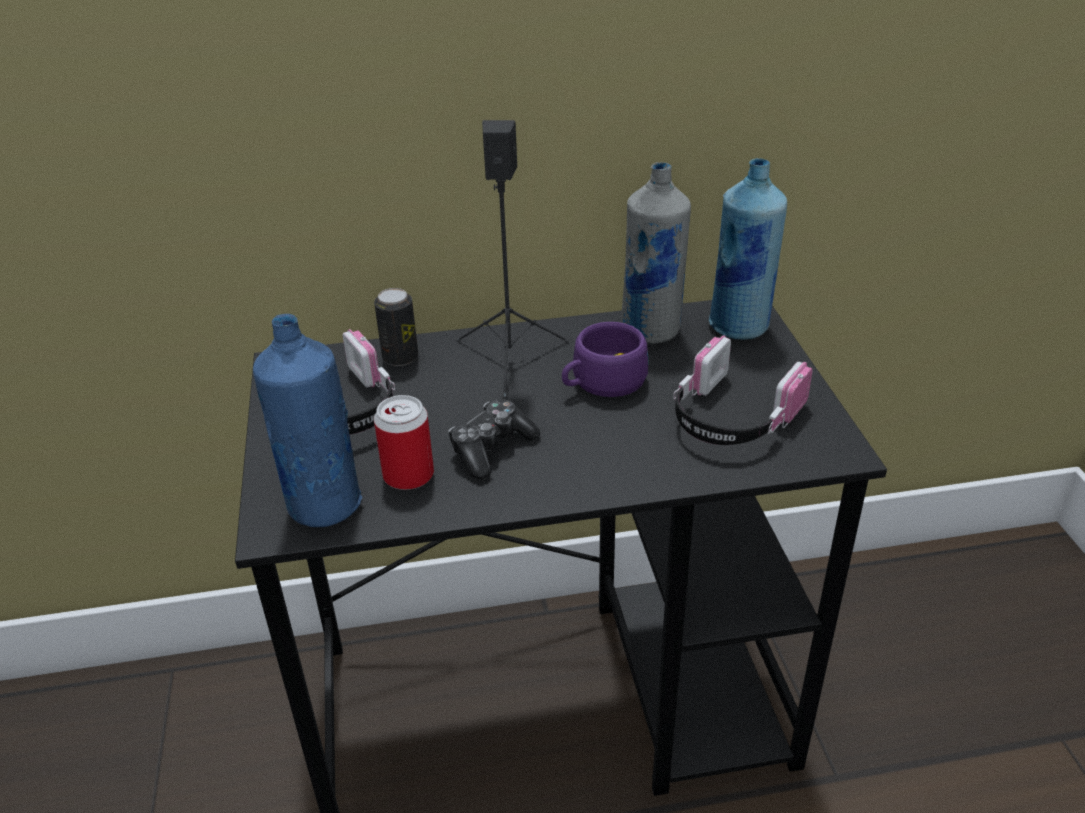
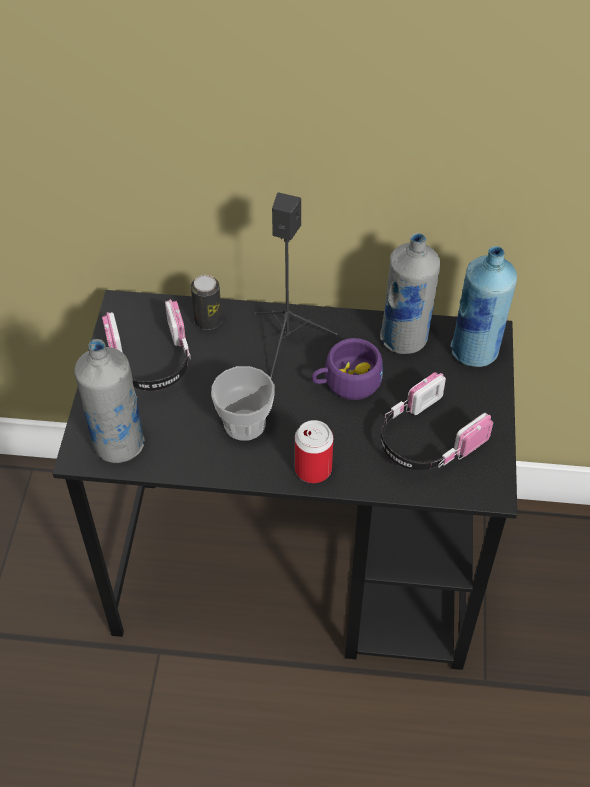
camera: 15 degrees right, 15 degrees up
(324, 505) = (118, 444): blue bottle -> grey bottle
(408, 475) = (181, 433): can -> can (313, 469)
(491, 448) = (244, 424): game controller -> cup

